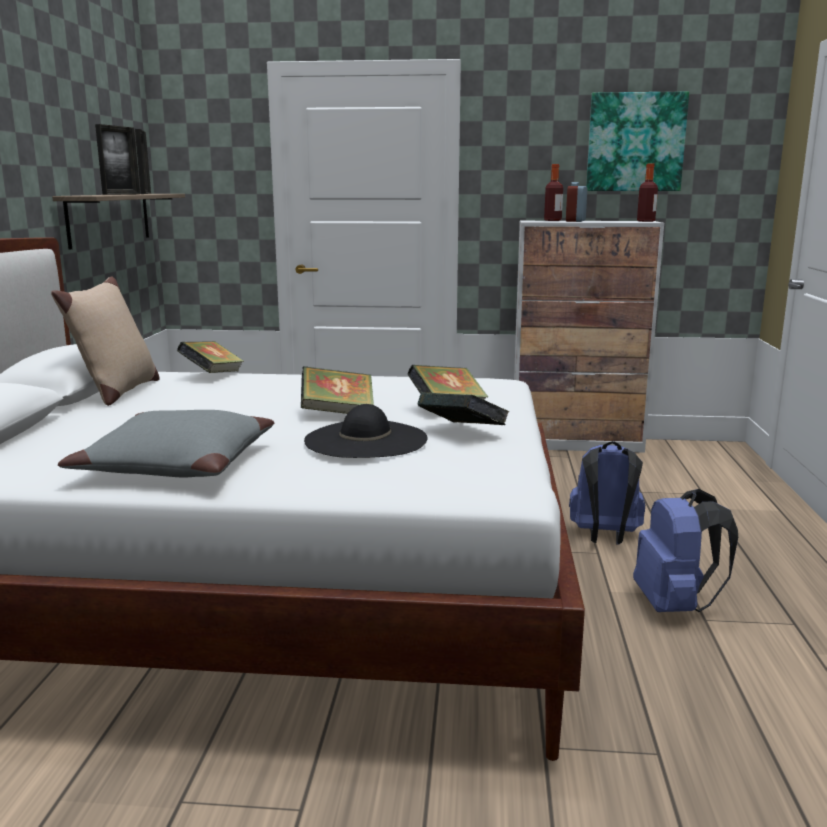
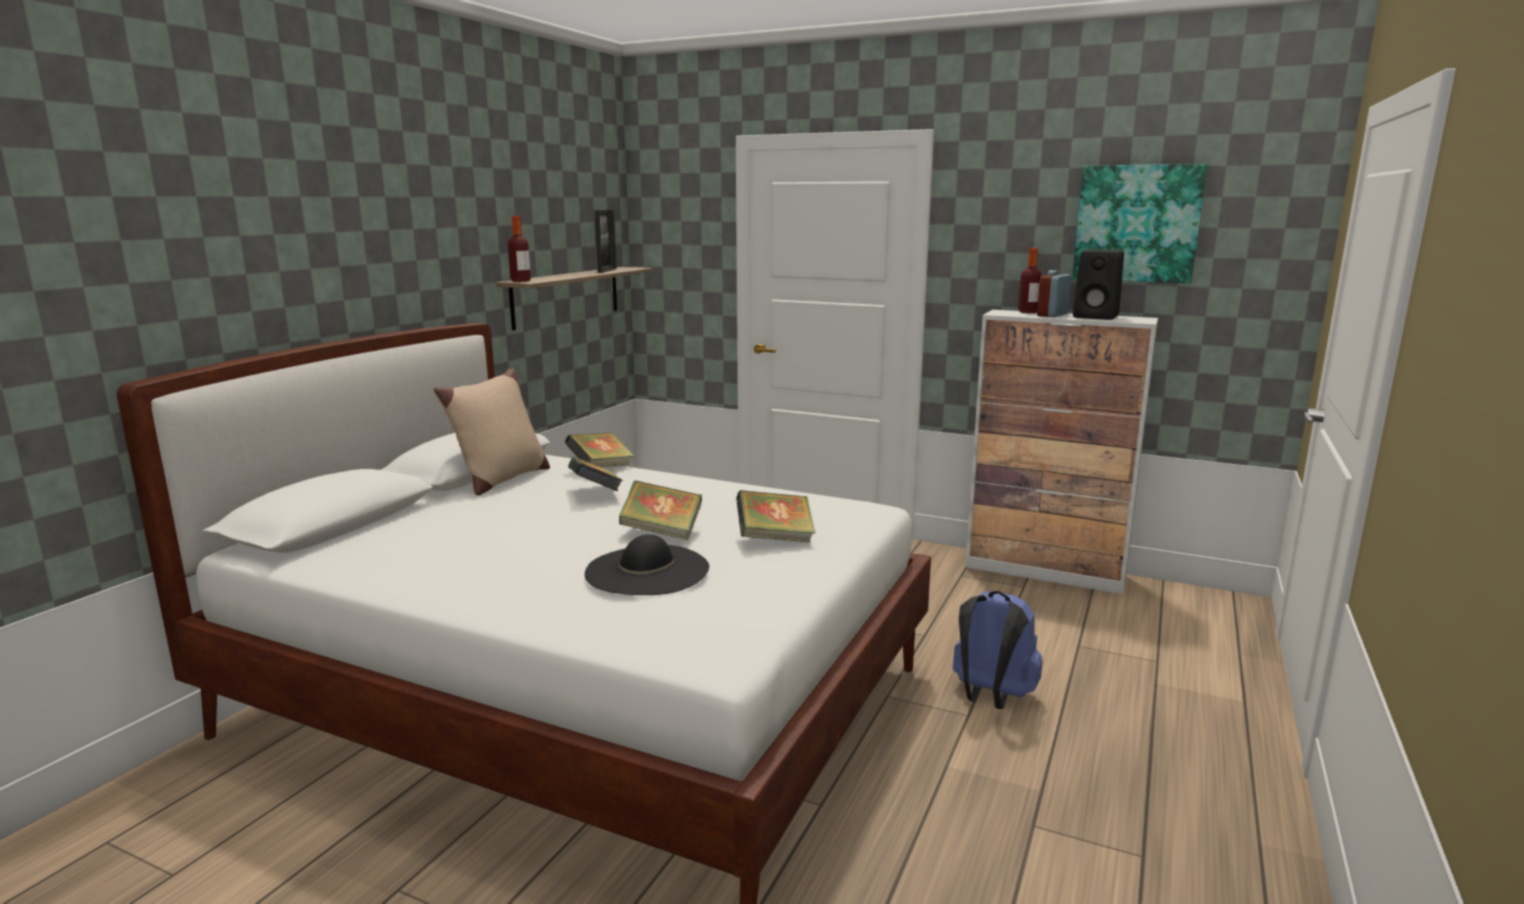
camera: 20 degrees right, 0 degrees up
(121, 194) = (572, 275): picture frame -> none
(176, 465) = (463, 574): grey pillow -> none
(462, 433) = (754, 574): book -> book (596, 494)
(612, 221) = (1097, 317): none -> black speaker
(646, 221) = (1140, 319): bottle -> bottle (520, 281)
(675, 605) = (1010, 800): blue backpack -> none

